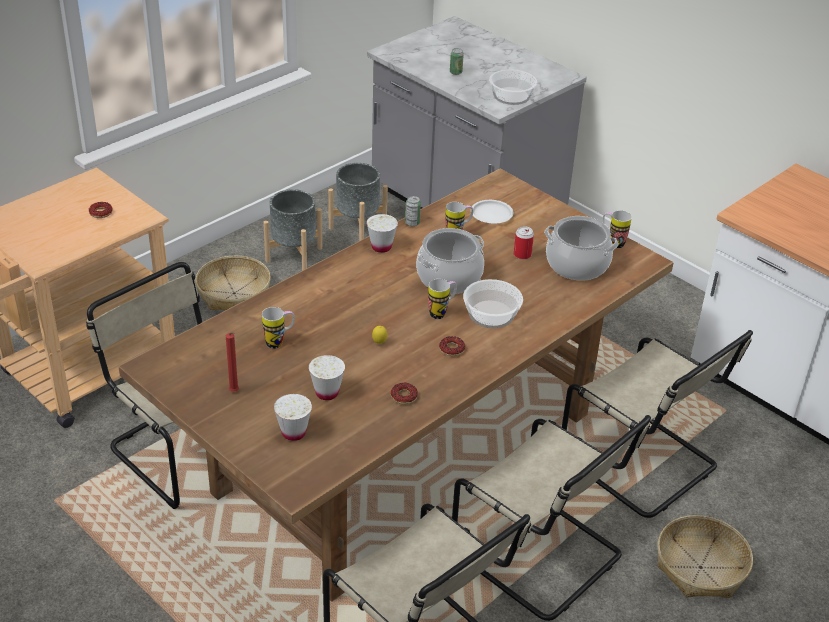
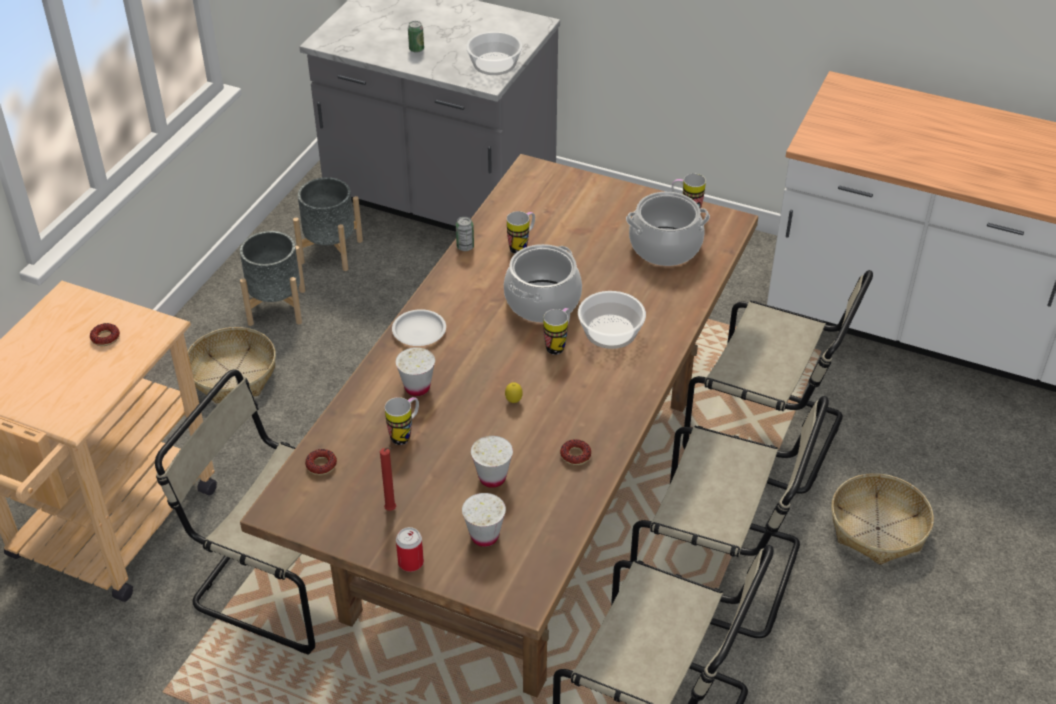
camera: 20 degrees left, 5 degrees up
(381, 247) = (449, 286): white cup -> white cup (417, 388)
(452, 349) = (593, 384): donut -> donut (321, 465)
(492, 214) = (544, 212): white plate -> white plate (419, 331)
(522, 255) = (603, 252): can -> can (411, 562)

